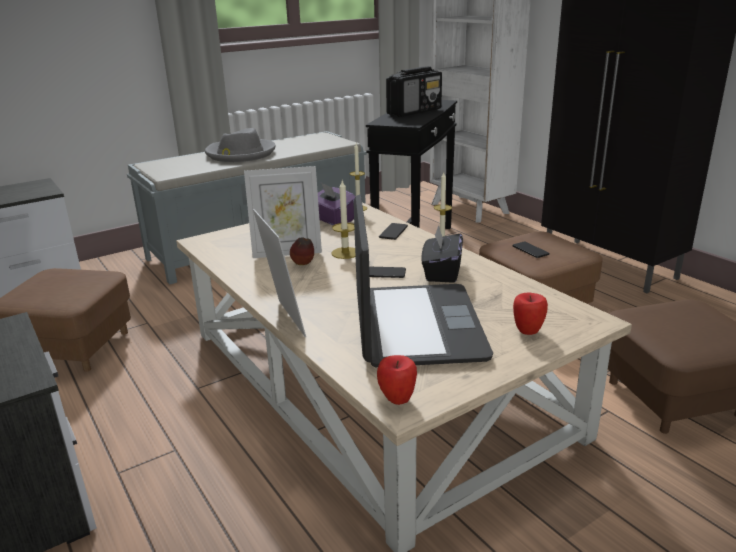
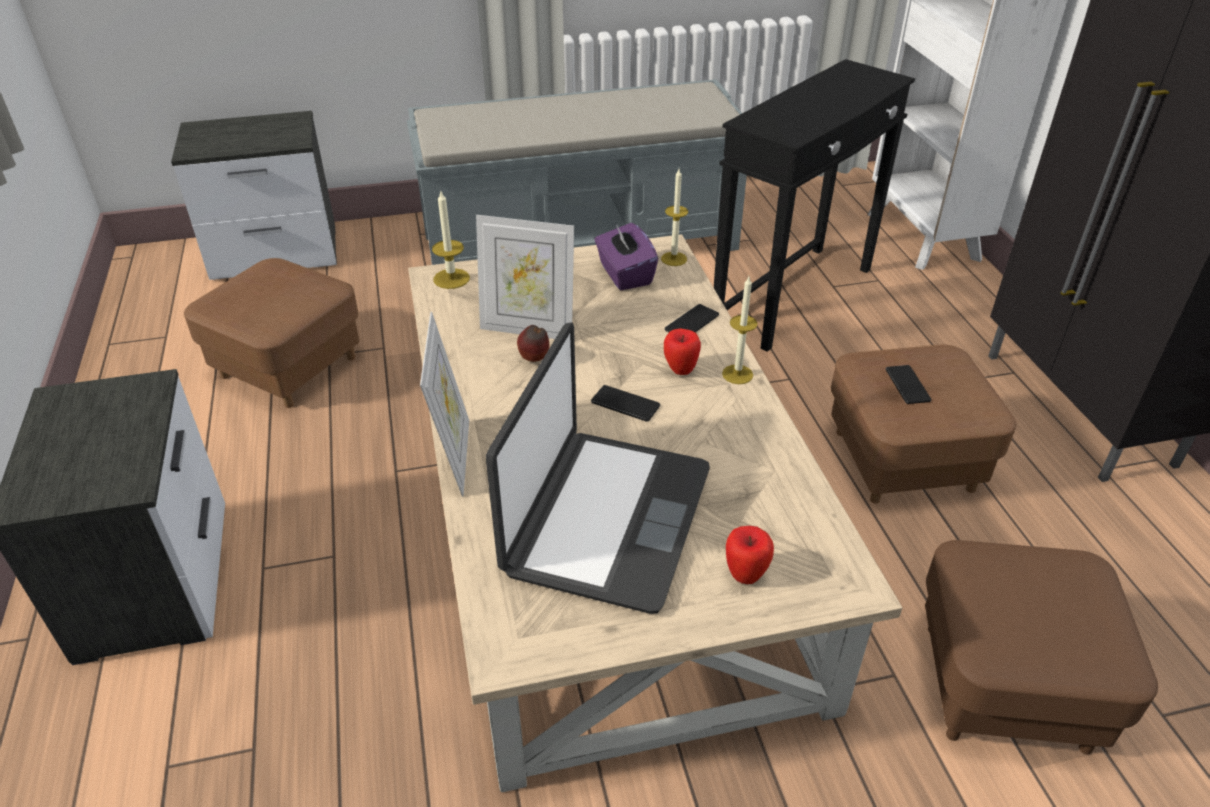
camera: 20 degrees right, 15 degrees up
(240, 154) = (562, 114): grey hat -> none
(345, 253) = (601, 350): candle -> candle (451, 278)
(397, 400) = (505, 640): apple -> apple (680, 370)
(415, 112) = (821, 101): radio -> none
(441, 272) = (704, 425): black tissue box -> none

